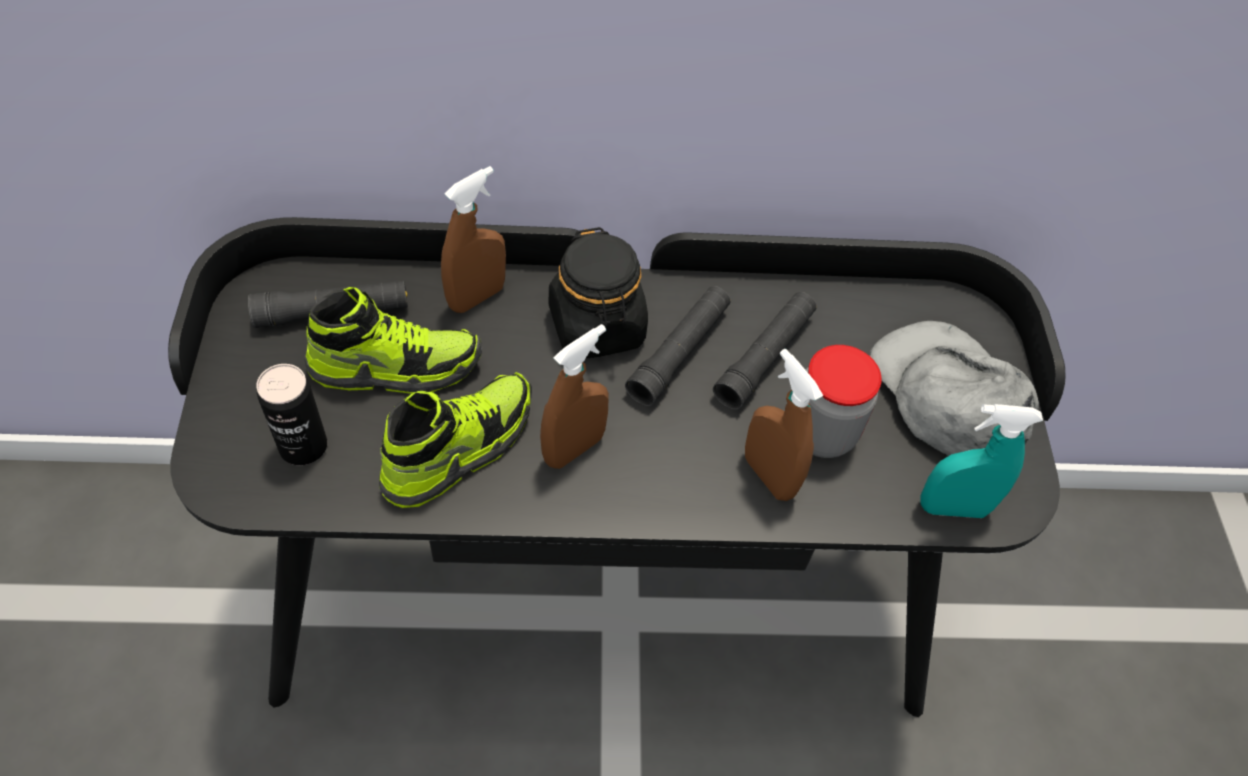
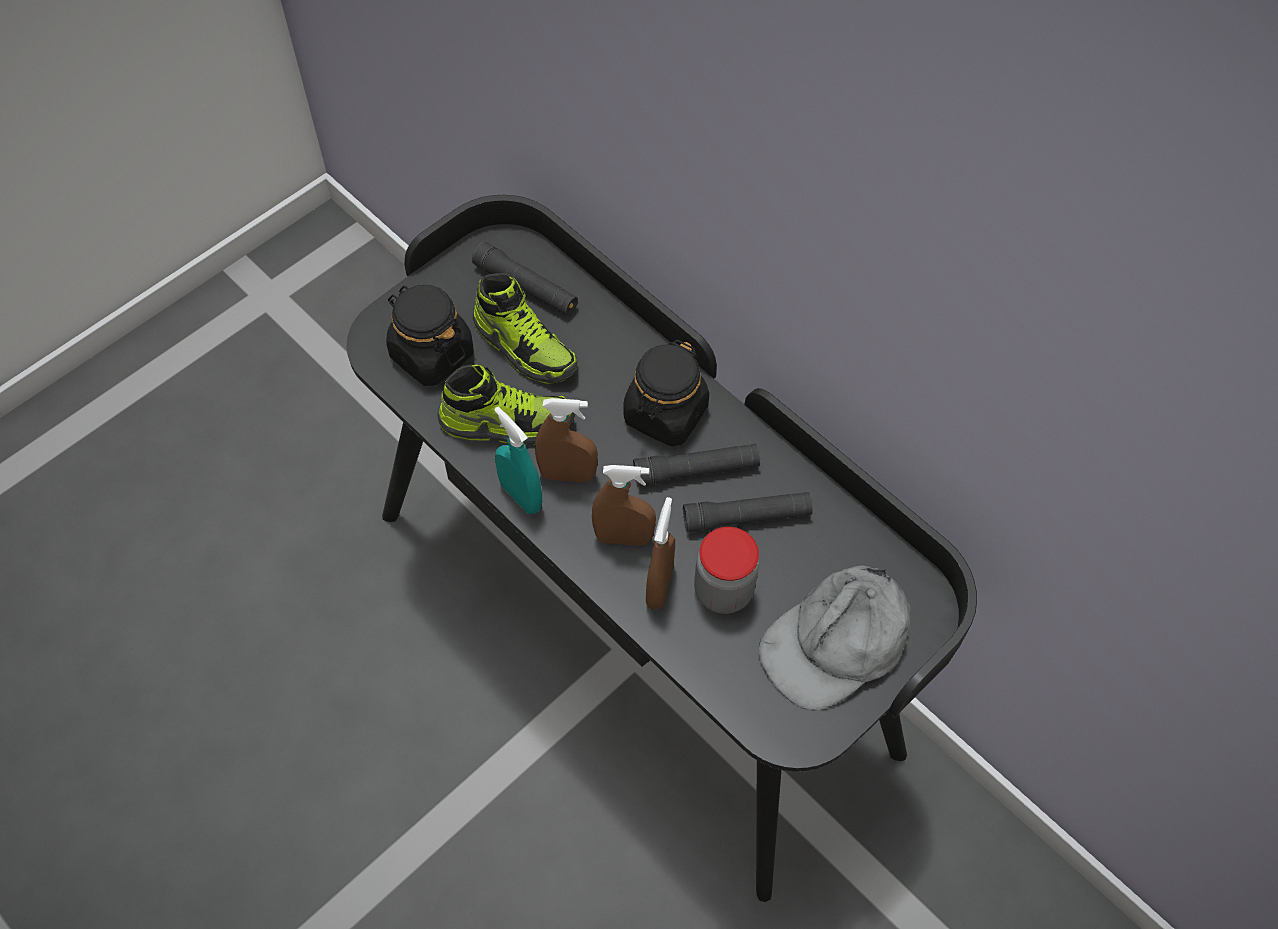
camera: 50 degrees right, 5 degrees up
(303, 446) = (431, 354): can -> black jar
(476, 297) = (616, 339): brown spray bottle -> brown spray bottle (623, 538)
(948, 397) = (836, 641): grey cap -> grey cap turned 150 degrees counterclockwise
(952, 508) = (748, 703): turquoise spray bottle -> turquoise spray bottle (520, 496)

